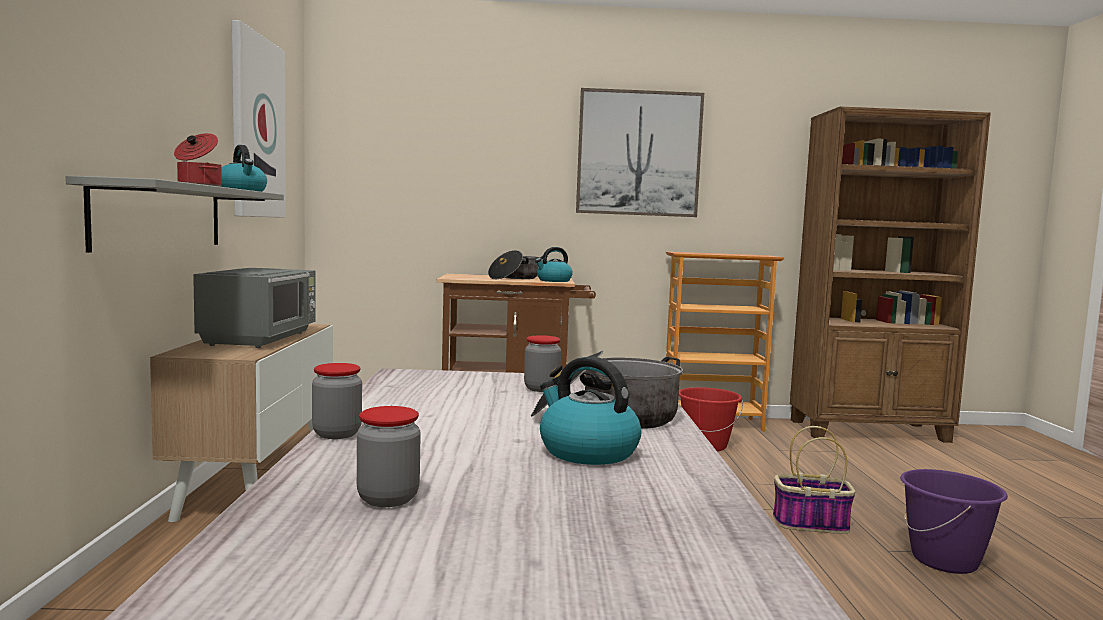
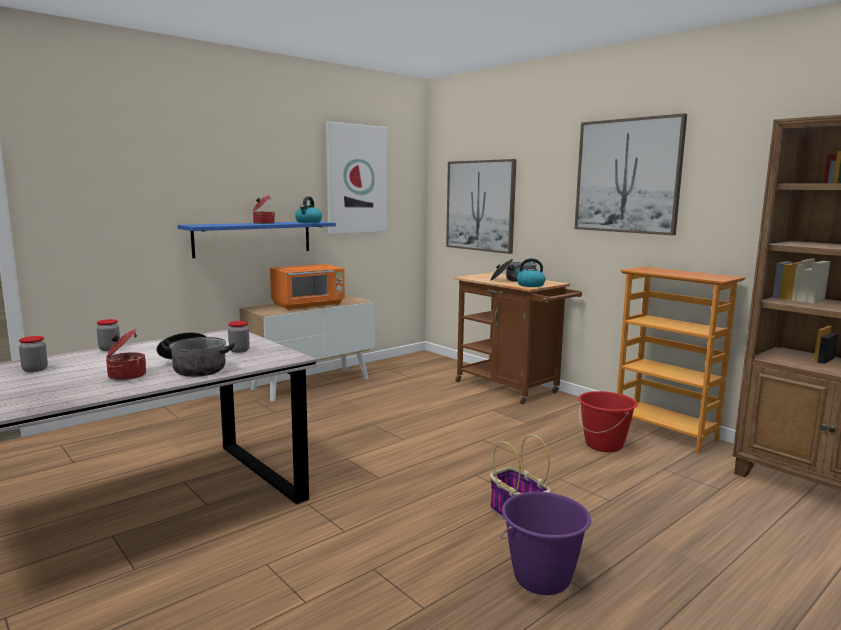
camera: 50 degrees right, 5 degrees up
(161, 216) = (253, 238): grey shelf -> blue shelf
(261, 339) = (309, 305): grey microwave -> orange microwave
(417, 183) = (480, 205): none -> picture
(586, 451) = (126, 375): kettle -> cooking pot

